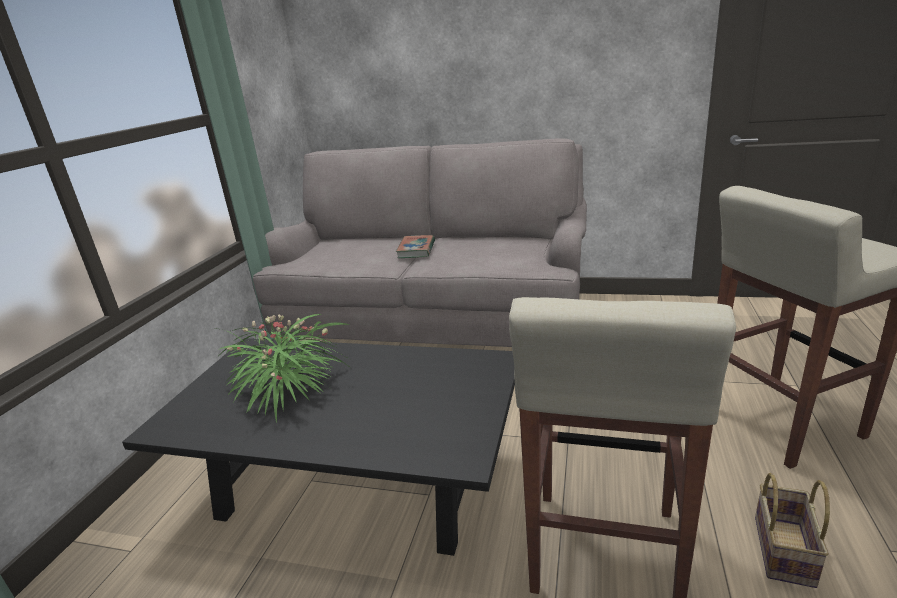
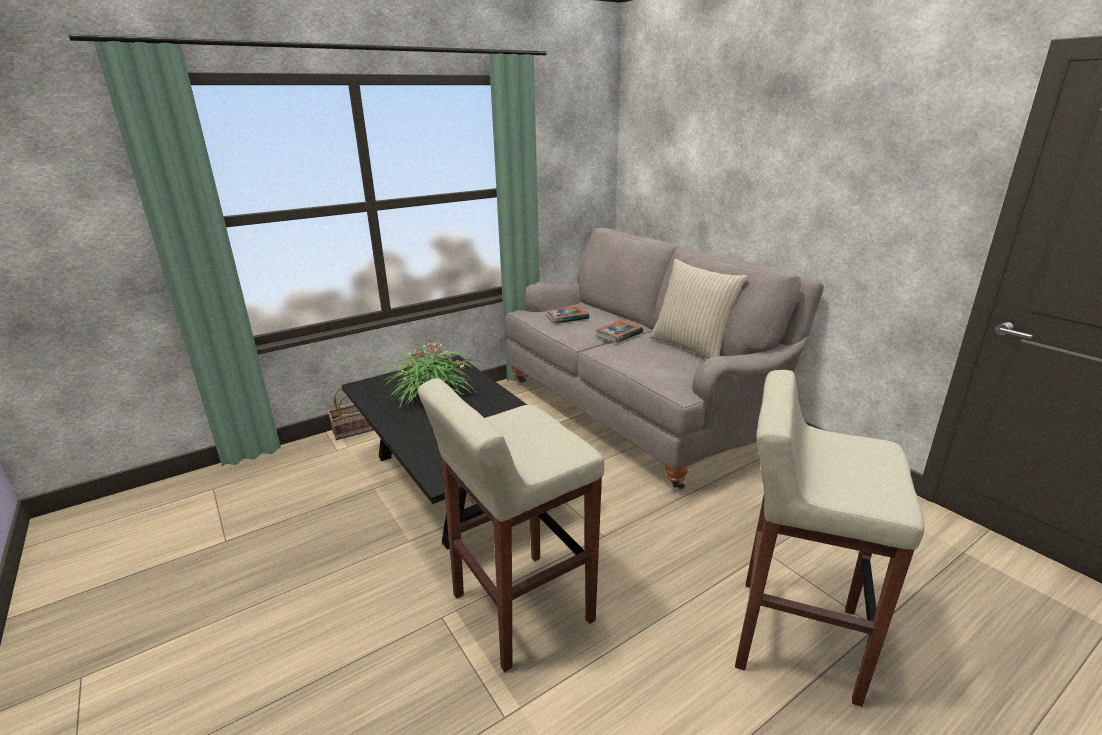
camera: 40 degrees right, 0 degrees up
(340, 253) = (567, 317): none -> book
(496, 237) = (691, 347): none -> beige pillow
(781, 548) = (630, 698): basket -> basket (355, 430)

